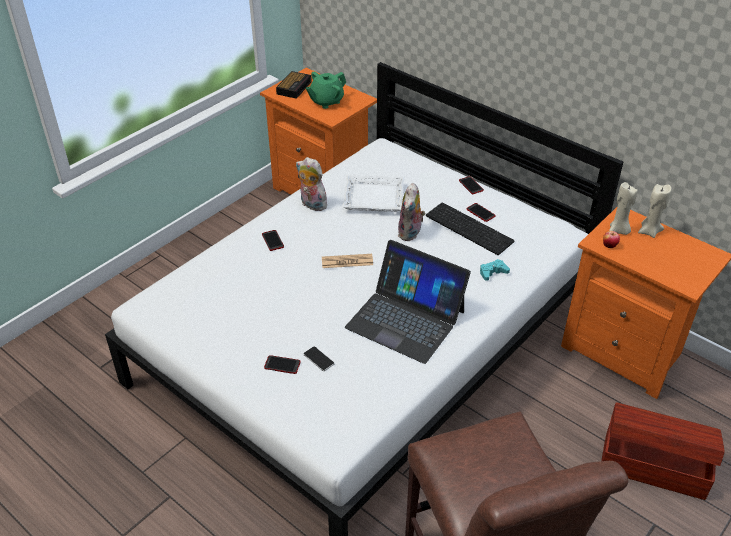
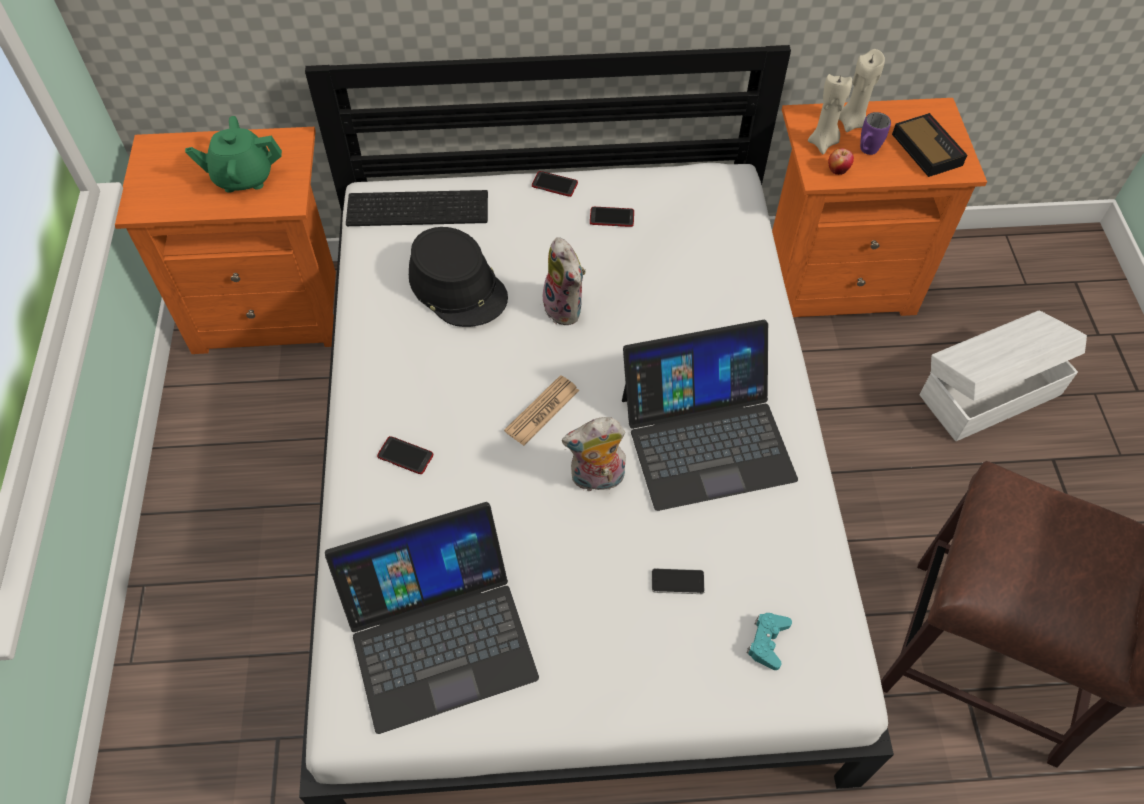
camera: 45 degrees left, 15 degrees up
(204, 305) = (438, 634): none -> laptop
(282, 365) = (646, 630): phone -> none
(294, 87) = (162, 182): alarm clock -> alarm clock (925, 148)
(311, 205) = (388, 358): plush toy -> plush toy (596, 479)
(326, 101) = (243, 177): green teapot -> green teapot turned 75 degrees clockwise
(374, 197) = (458, 287): white tray -> black hat
(470, 228) = (629, 248): keyboard -> keyboard (419, 207)
(493, 272) = (721, 294): turquoise game controller -> turquoise game controller (767, 642)
(638, 247) = (865, 152): none -> purple mug
(653, 464) = (987, 394): brown storage box -> white storage box

